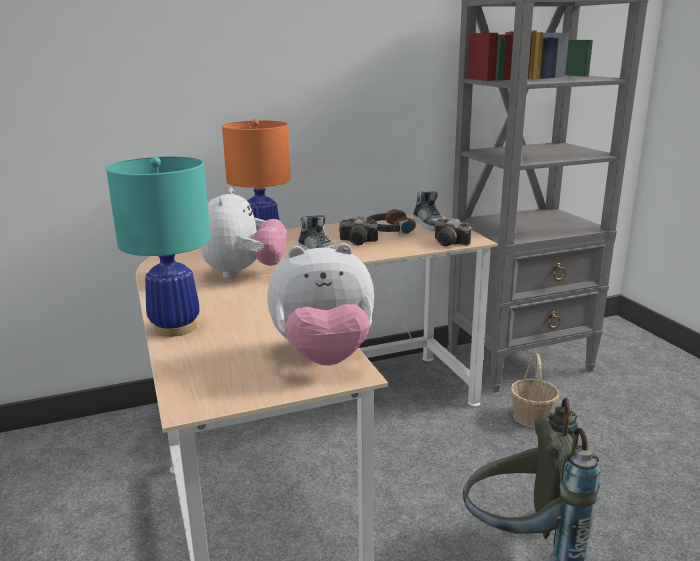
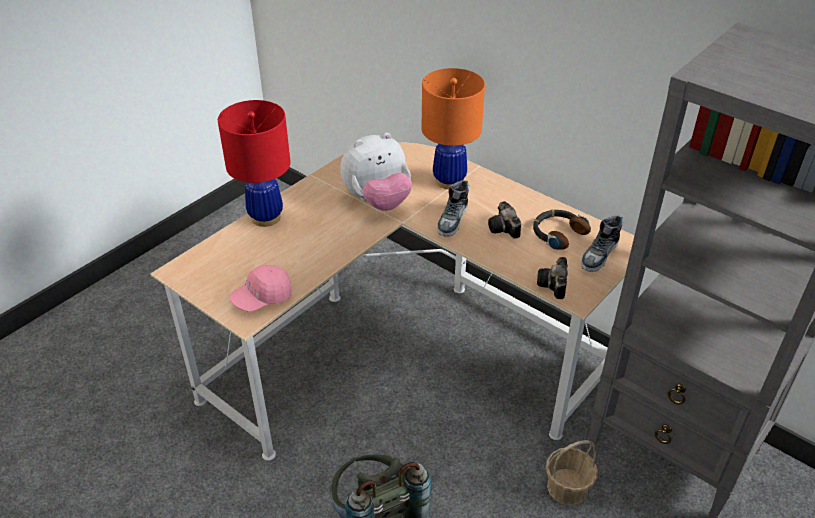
camera: 60 degrees right, 20 degrees up
(175, 327) = (266, 217): turquoise table lamp -> red table lamp
(324, 357) = (262, 298): plush toy -> pink cap

